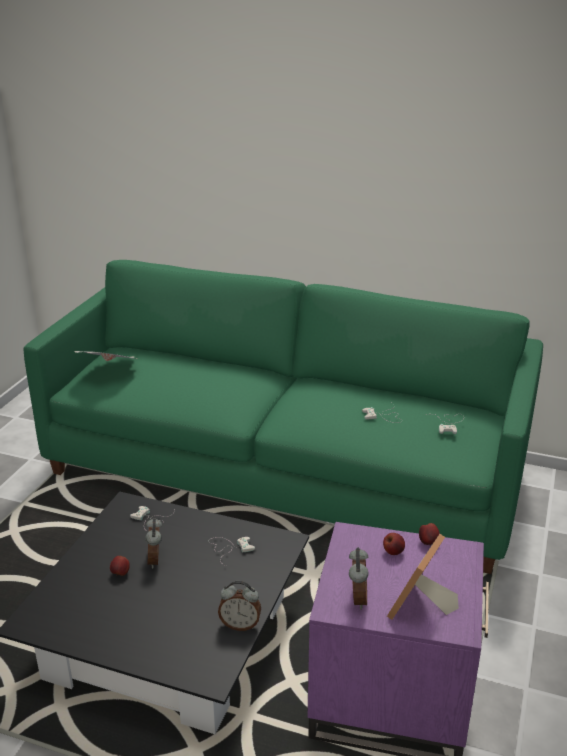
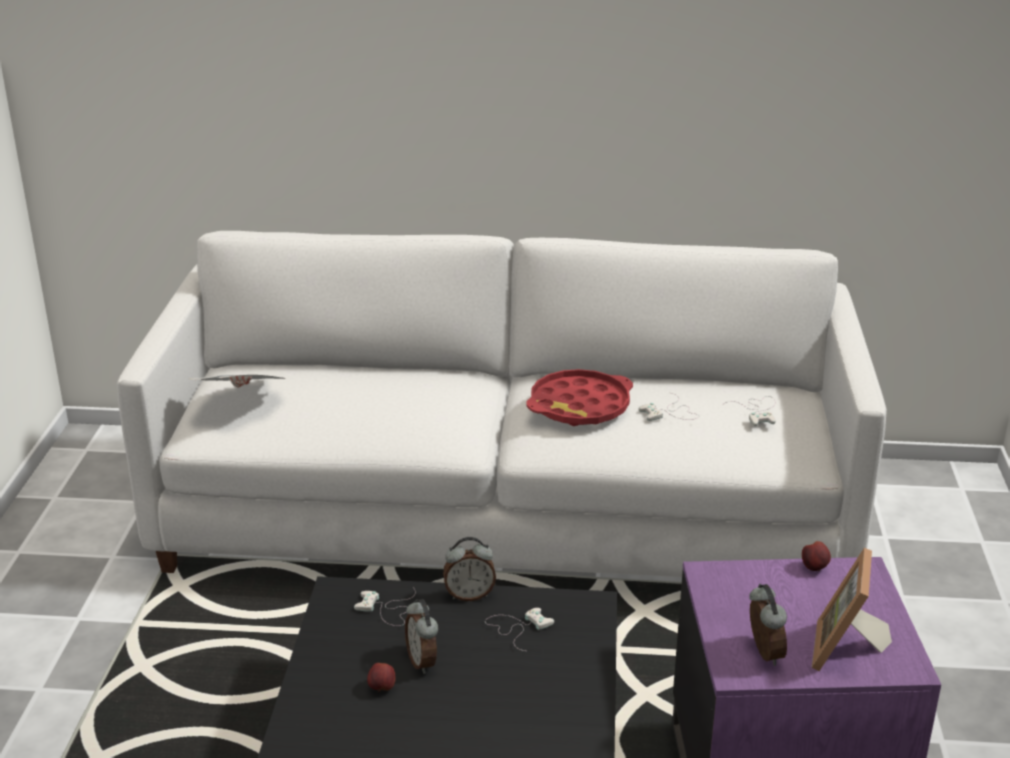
camera: 15 degrees left, 0 degrees up
(240, 624) = (584, 724): alarm clock -> alarm clock (469, 595)
(285, 472) = (507, 517): green sofa -> white sofa
(323, 403) = (580, 406): none -> red tray
(393, 552) = (777, 587): apple -> none

